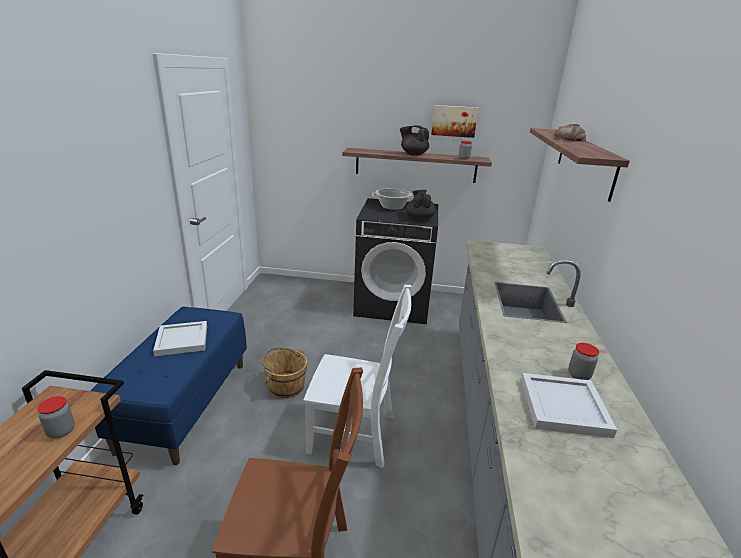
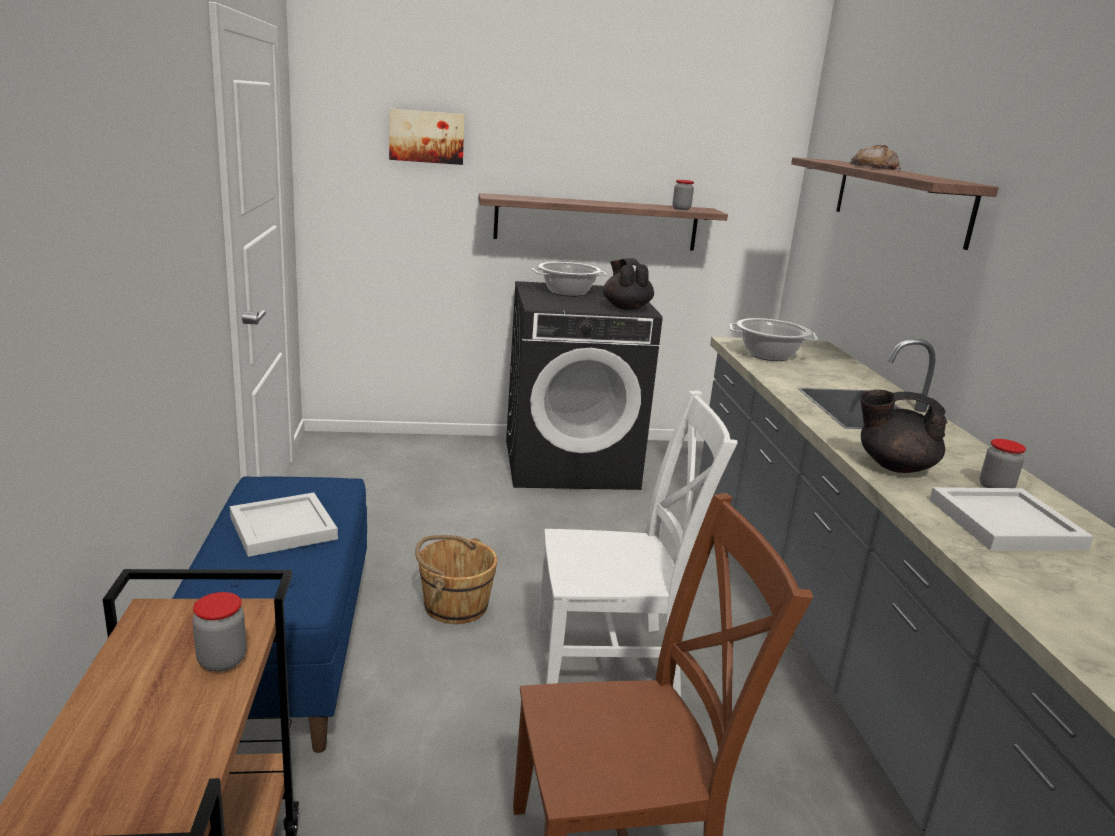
camera: 15 degrees left, 5 degrees down
(413, 154) = (598, 203): black teapot -> black teapot (893, 466)
(454, 121) = (659, 149): picture -> picture (426, 136)
(493, 256) = (768, 355): none -> cooking pot

